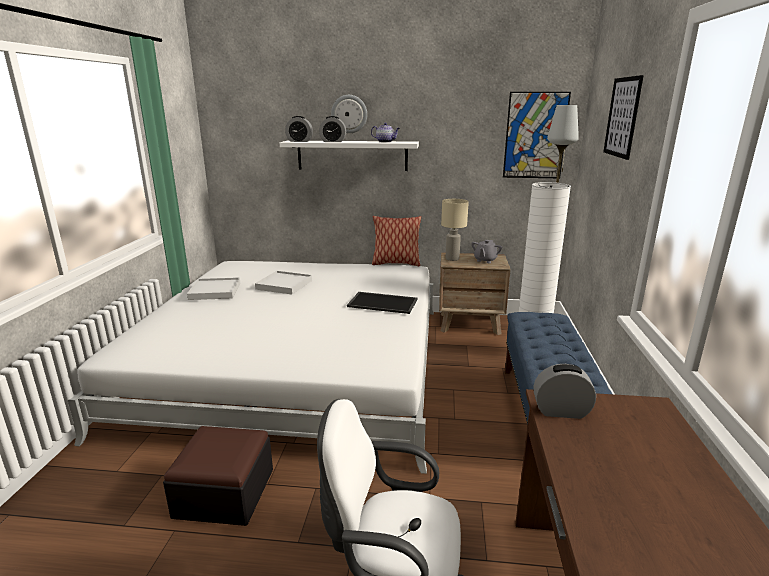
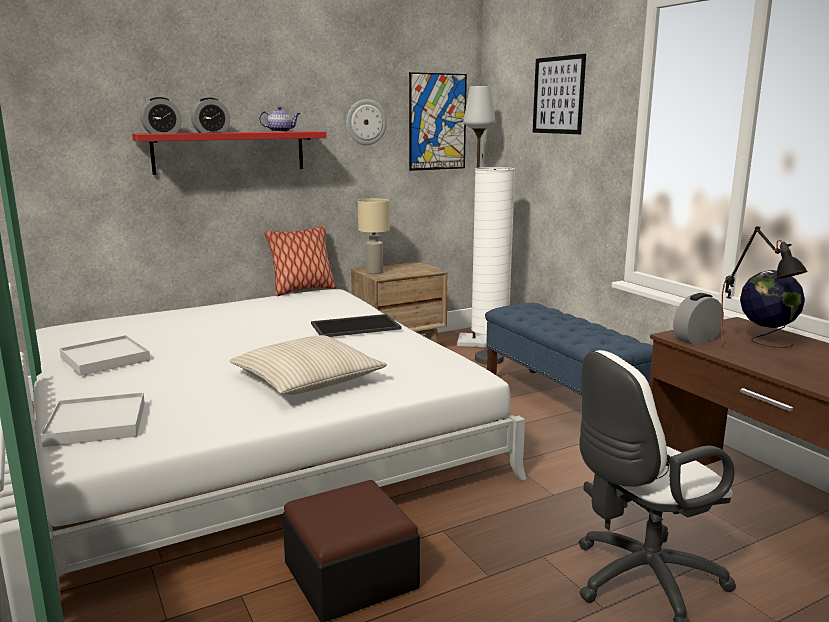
camera: 35 degrees left, 5 degrees down
(284, 285) = (198, 334): white tray -> white tray (97, 423)
(286, 340) = (307, 380): none -> beige pillow
(349, 114) = (223, 96): wall clock -> wall clock (366, 122)
(352, 155) = (230, 152): white shelf -> red shelf
(485, 260) = (410, 268): grey teapot -> none
(587, 454) = (752, 355): none -> black table lamp
(639, 442) = (765, 341): none -> globe

